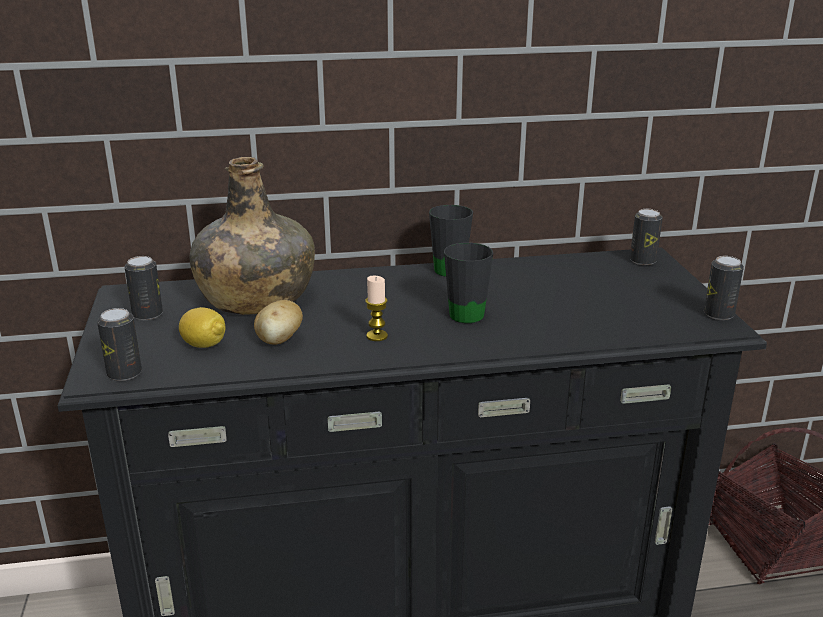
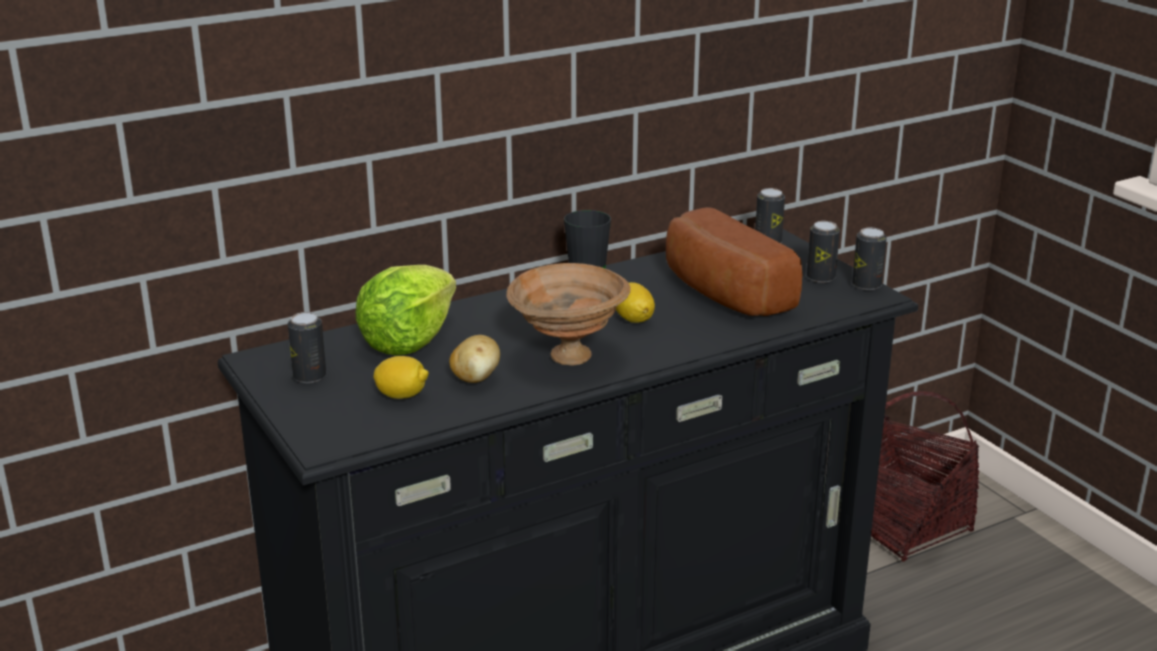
camera: 20 degrees left, 0 degrees up
(124, 373) = (347, 436): can -> can (820, 278)
(255, 297) = (409, 340): green bottle -> lettuce
(377, 336) = (568, 357): candle -> brown bowl
(464, 311) = (633, 319): black mug -> lemon
(565, 300) = (721, 294): none -> bread

